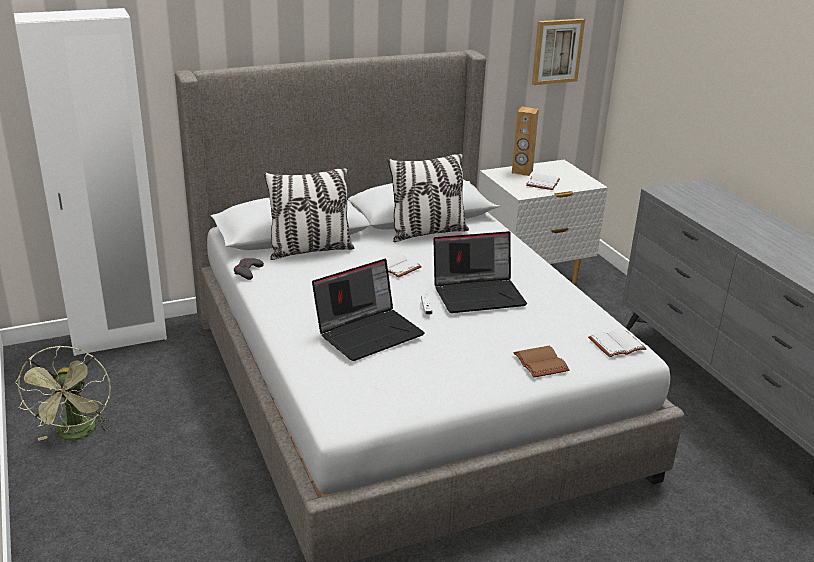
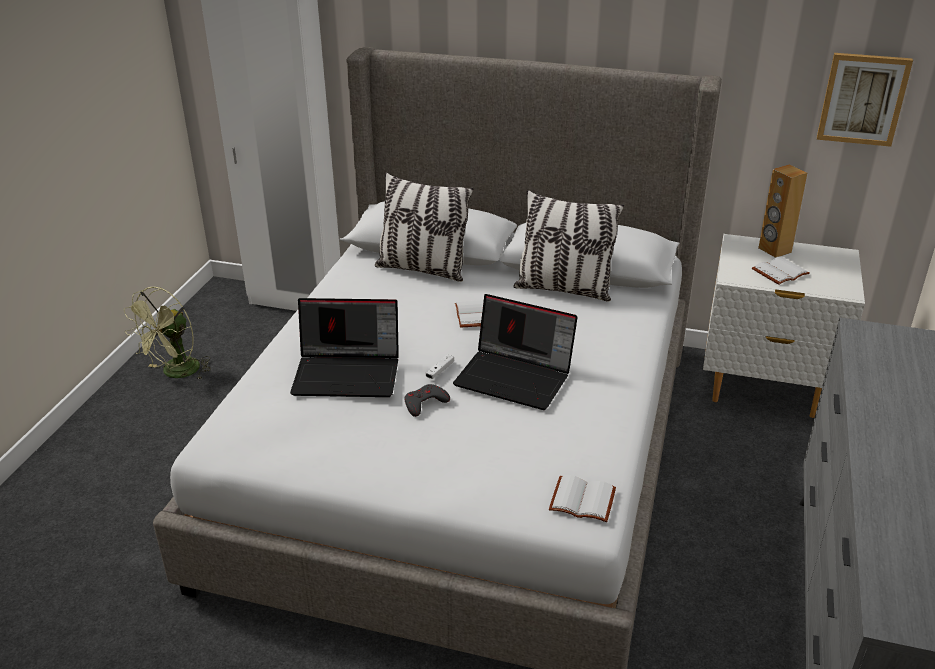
camera: 40 degrees right, 5 degrees up
(247, 271) = (340, 271): grey game controller -> grey game controller (425, 403)
(539, 363) = (464, 479): brown book -> none

